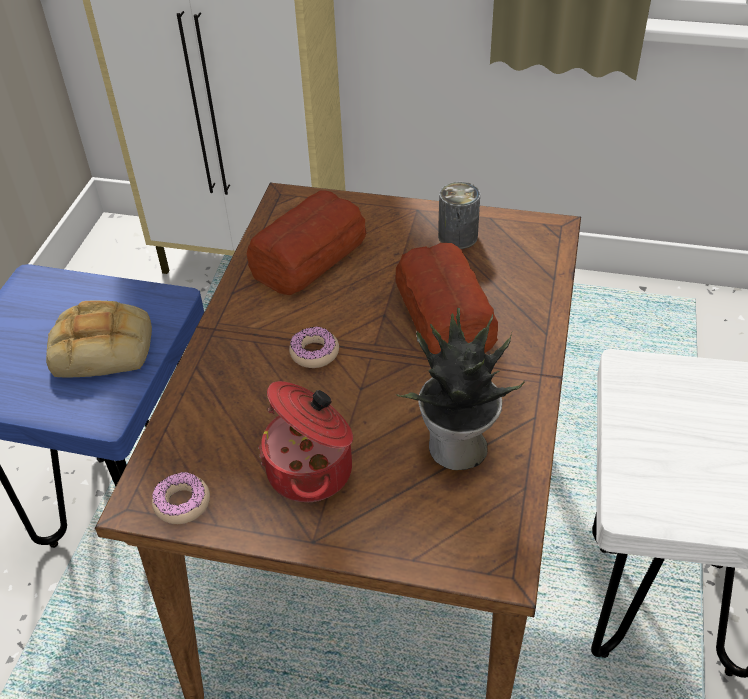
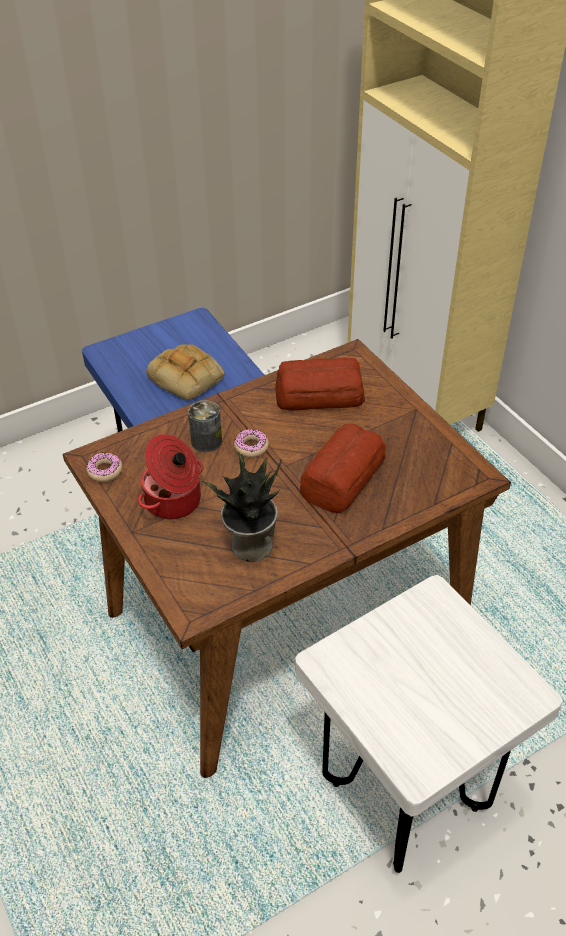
camera: 45 degrees right, 0 degrees up
(458, 236) = (415, 440): can -> can (206, 441)

